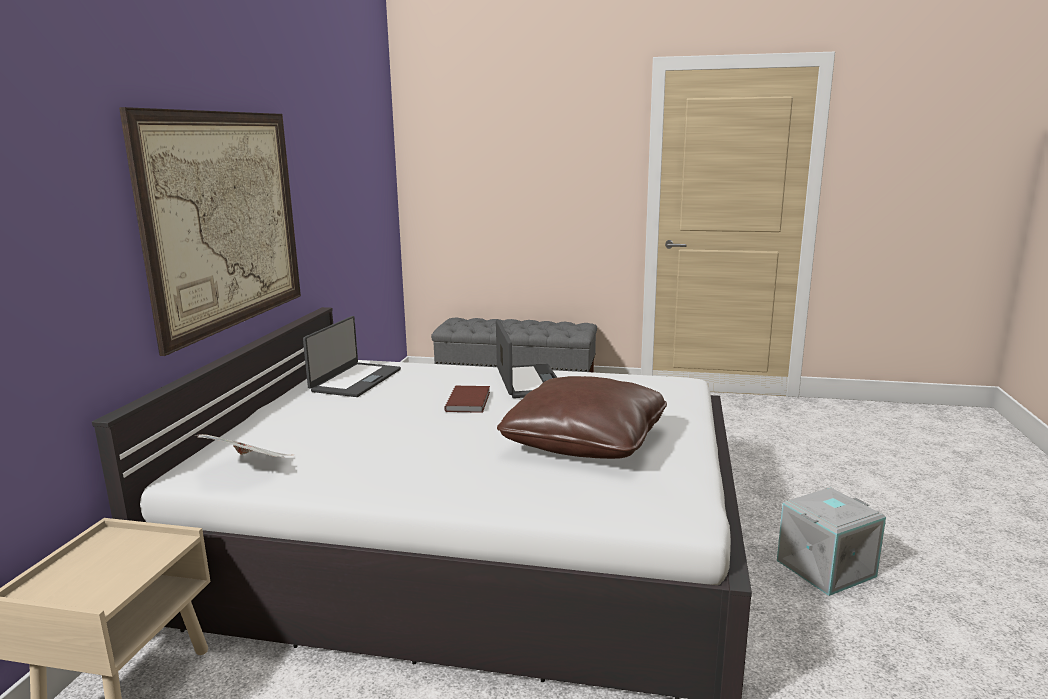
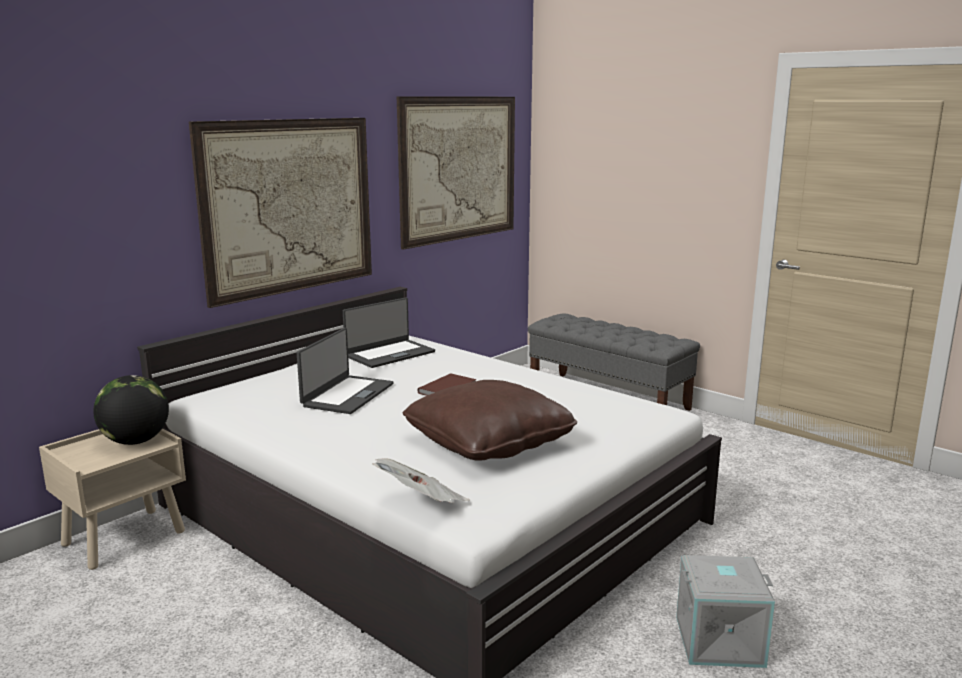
camera: 30 degrees right, 0 degrees up
(133, 550) = (136, 441): none -> globe
(249, 468) = (235, 403): newspaper -> newspaper (422, 504)
(352, 175) = (459, 169): none -> picture
(528, 382) = (521, 383): laptop -> laptop (347, 395)

